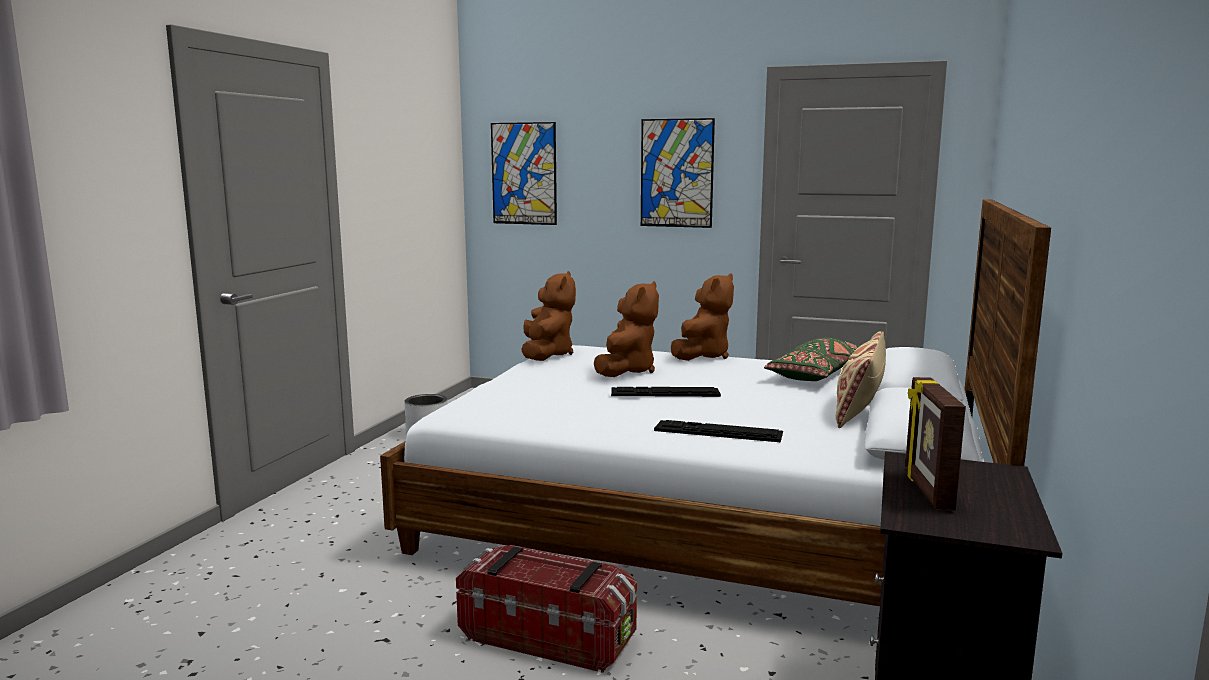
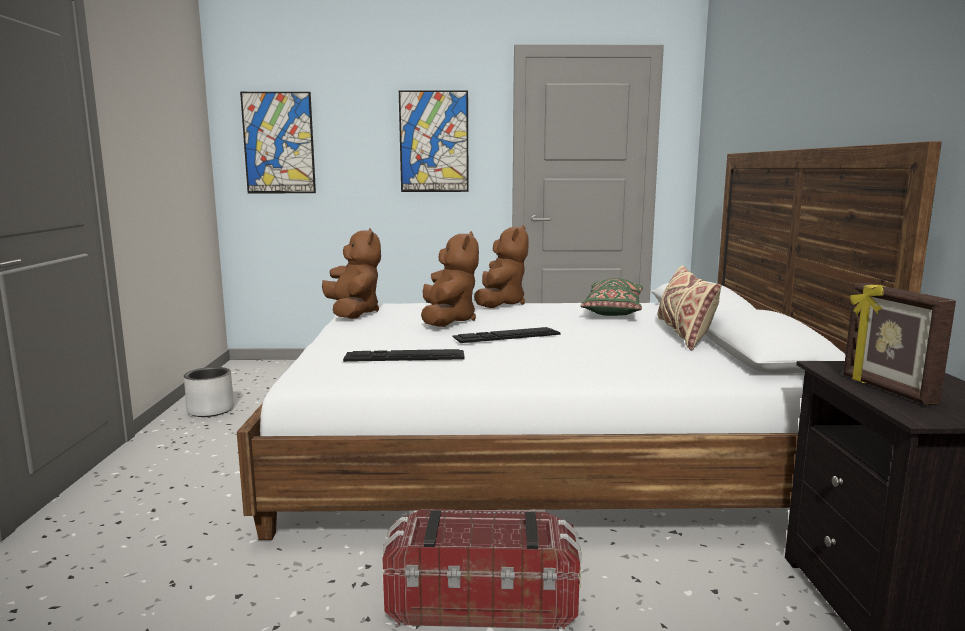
camera: 20 degrees left, 0 degrees up
(718, 431) = (596, 364): keyboard -> keyboard (405, 356)

